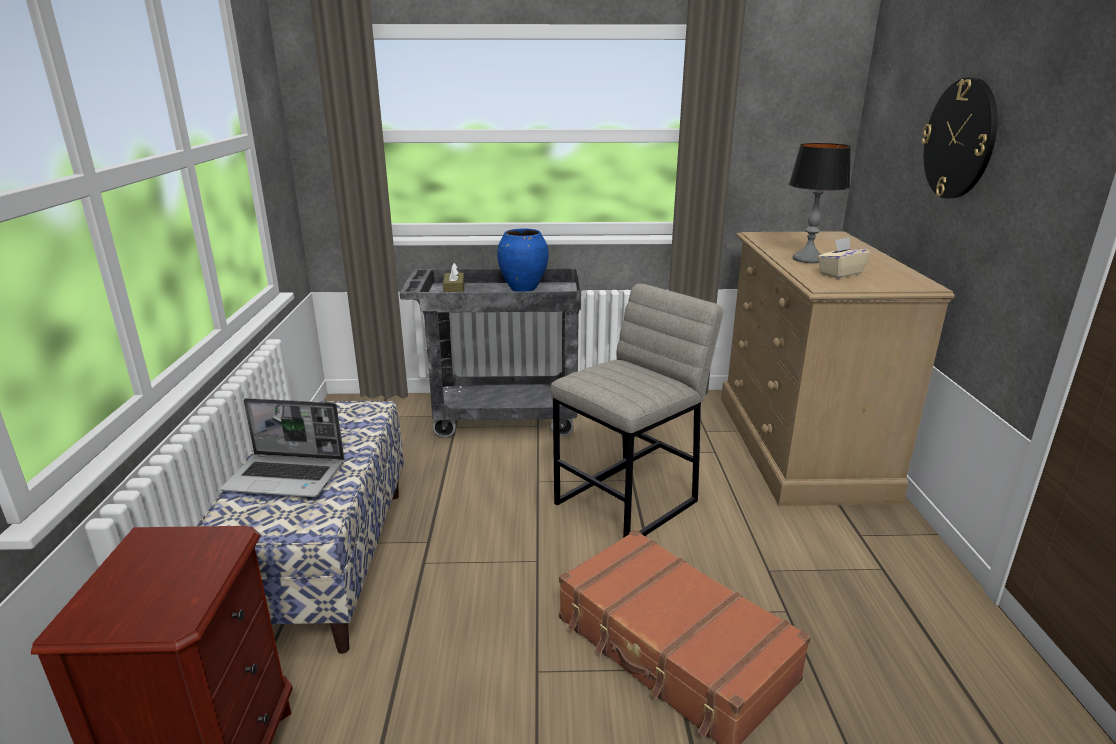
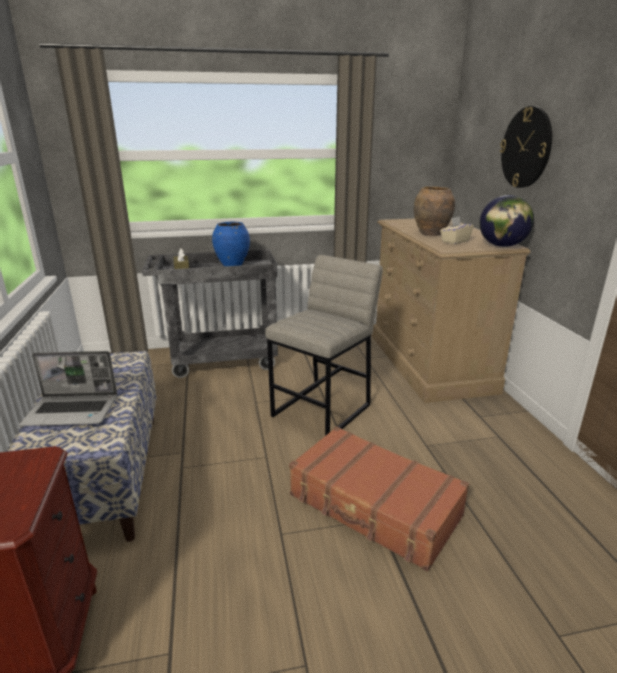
camera: 10 degrees left, 0 degrees up
(808, 259) = (431, 234): table lamp -> brown vase
(911, 285) = (502, 246): none -> globe

